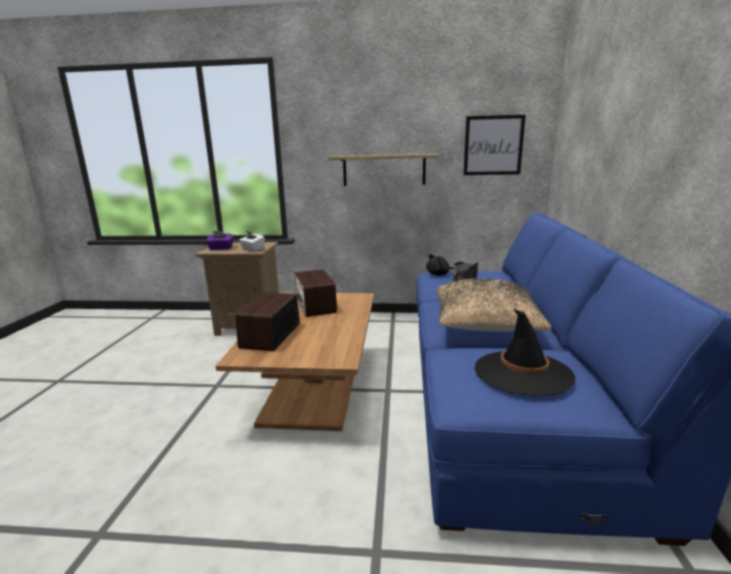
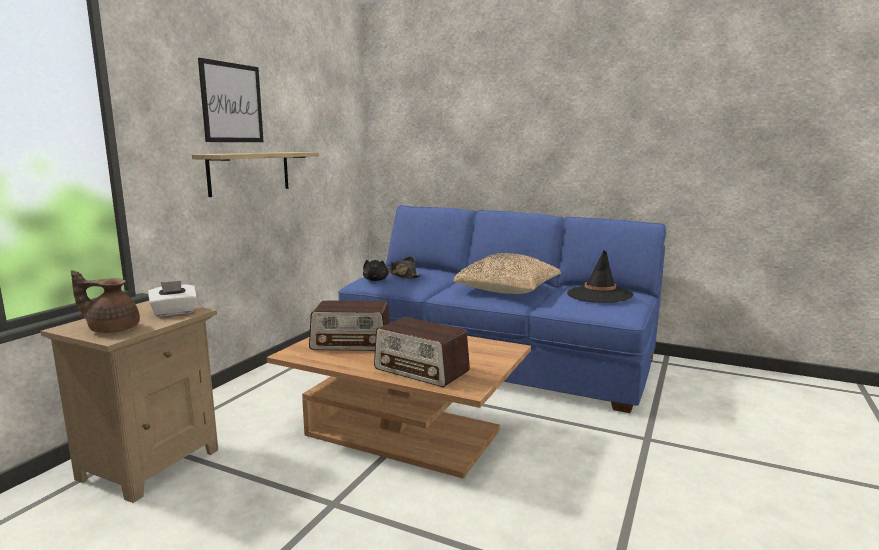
camera: 70 degrees left, 5 degrees down
(221, 248) = (112, 329): purple tissue box -> brown teapot
(493, 145) = (332, 143): picture -> picture (232, 103)

